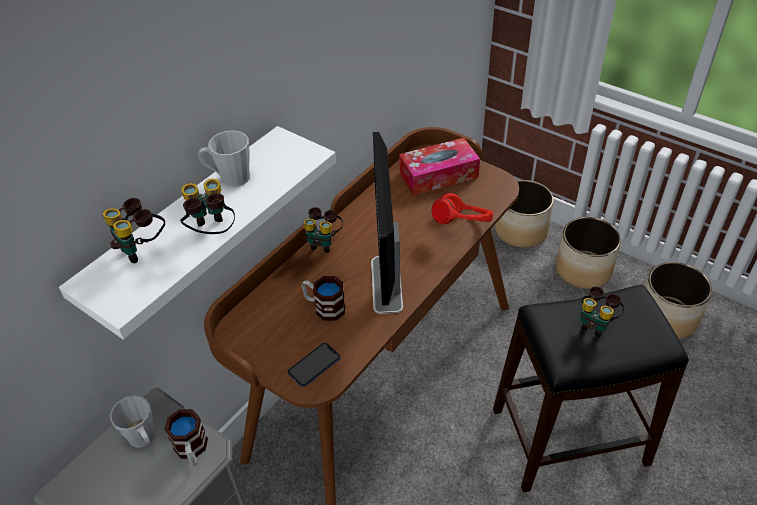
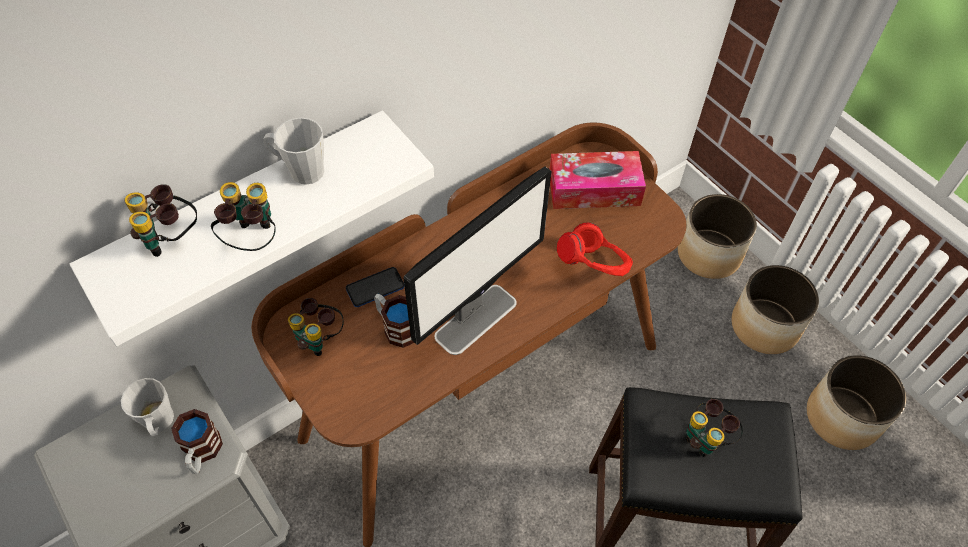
camera: 15 degrees right, 10 degrees up
(314, 365) = (358, 396): phone -> phone (375, 288)
(324, 242) = (427, 243): binoculars -> binoculars (320, 338)
(386, 284) = (476, 318): monitor -> monitor turned 150 degrees counterclockwise

